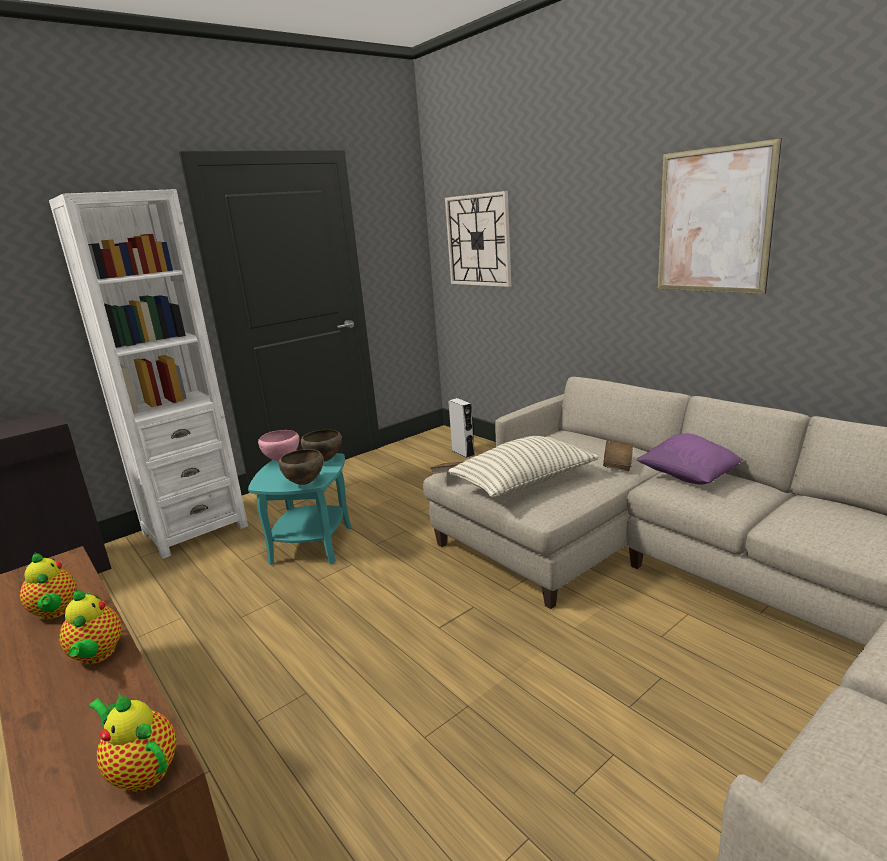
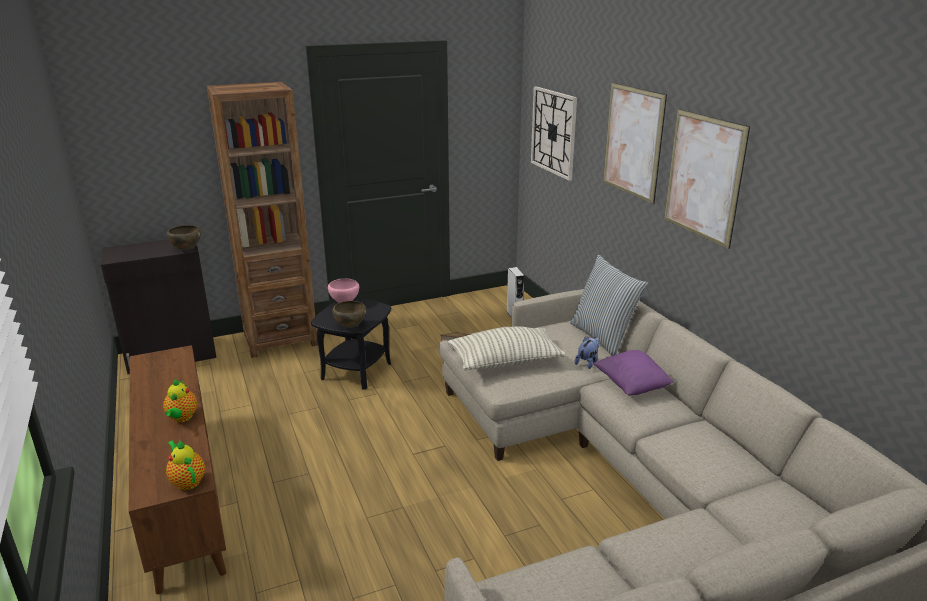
camera: 15 degrees right, 5 degrees up
(55, 612) = (166, 387): teapot -> none
(195, 529) = (280, 339): white bookcase -> brown bookcase
(311, 545) = (356, 371): turquoise side table -> black side table
(324, 460) = (373, 309): brown bowl -> brown bowl (186, 250)
(597, 214) = (633, 141): none -> picture
(609, 439) = (603, 338): none -> pillow
(618, 464) = (588, 362): brown book -> plush toy

